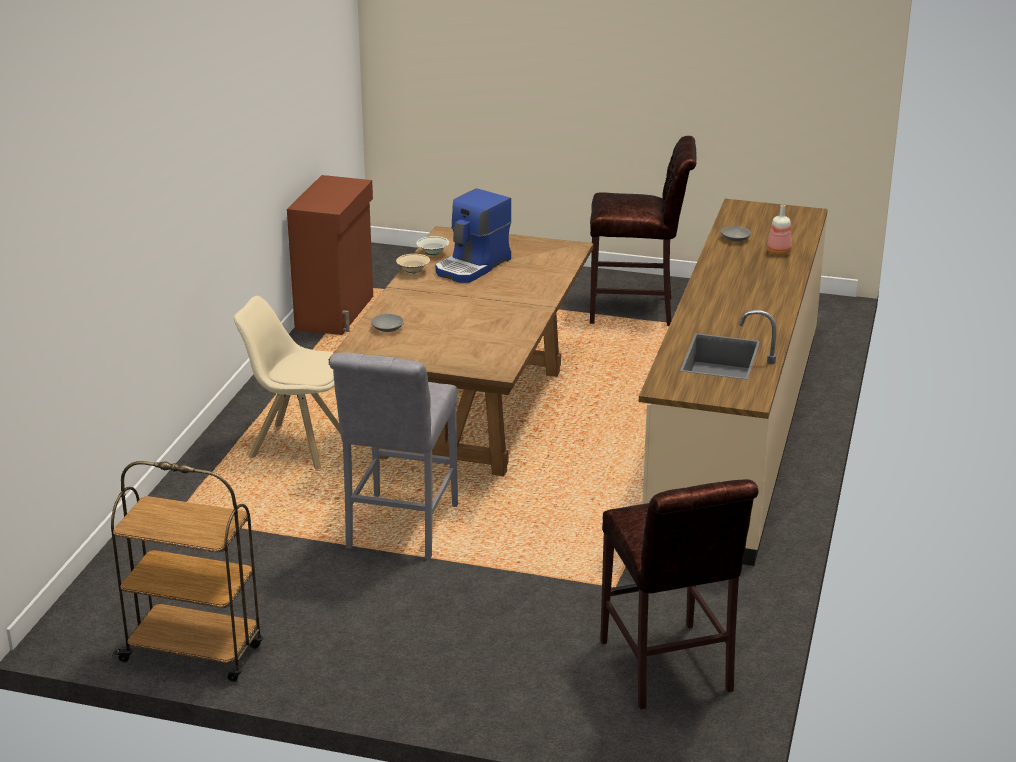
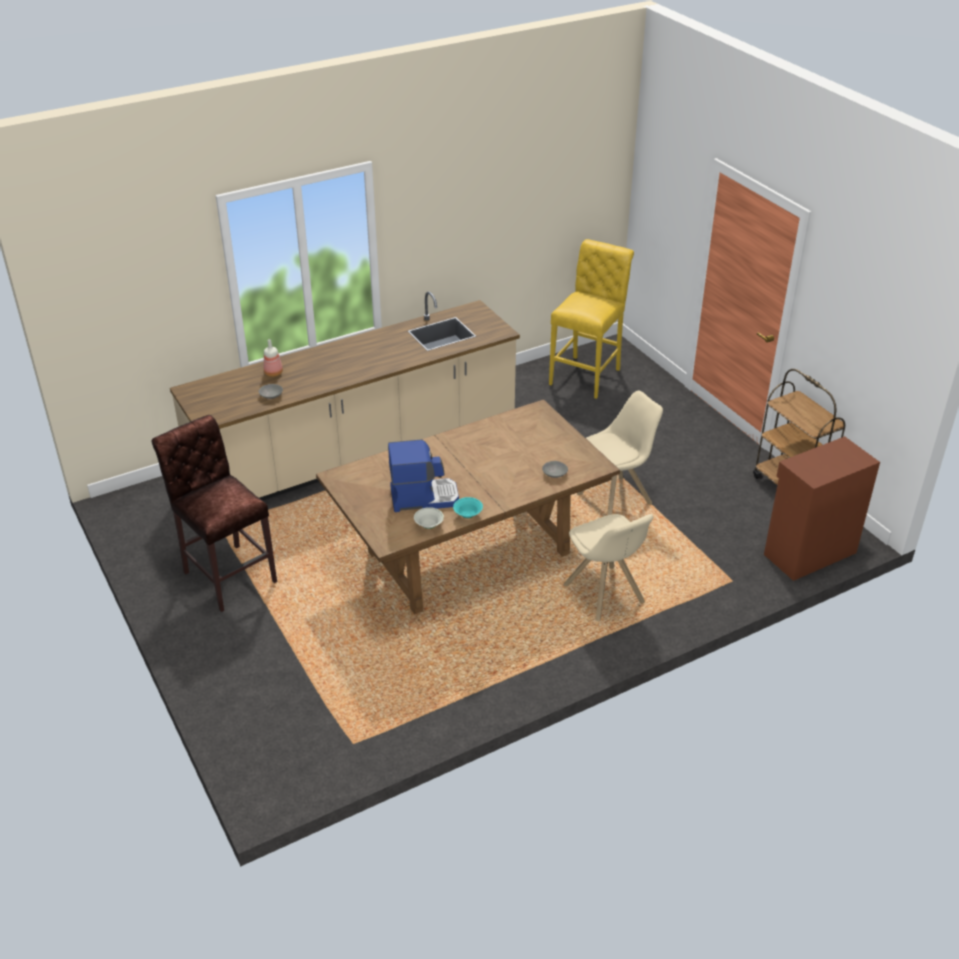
camera: 135 degrees left, 10 degrees up
(336, 313) = (417, 723): brown cabinet -> brown cabinet (808, 553)
(399, 530) = (615, 499): grey stool -> beige chair
(413, 272) = (468, 515): beige bowl -> turquoise bowl
(668, 671) = (587, 375): brown stool -> yellow stool

